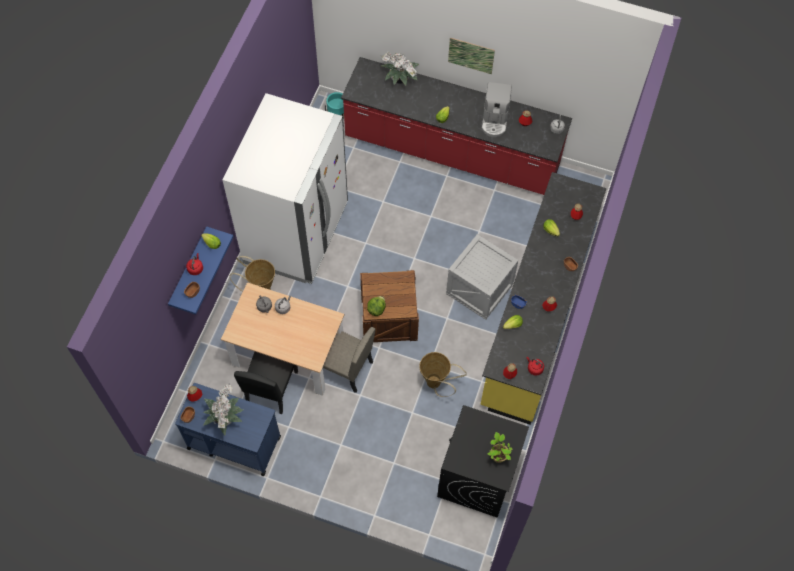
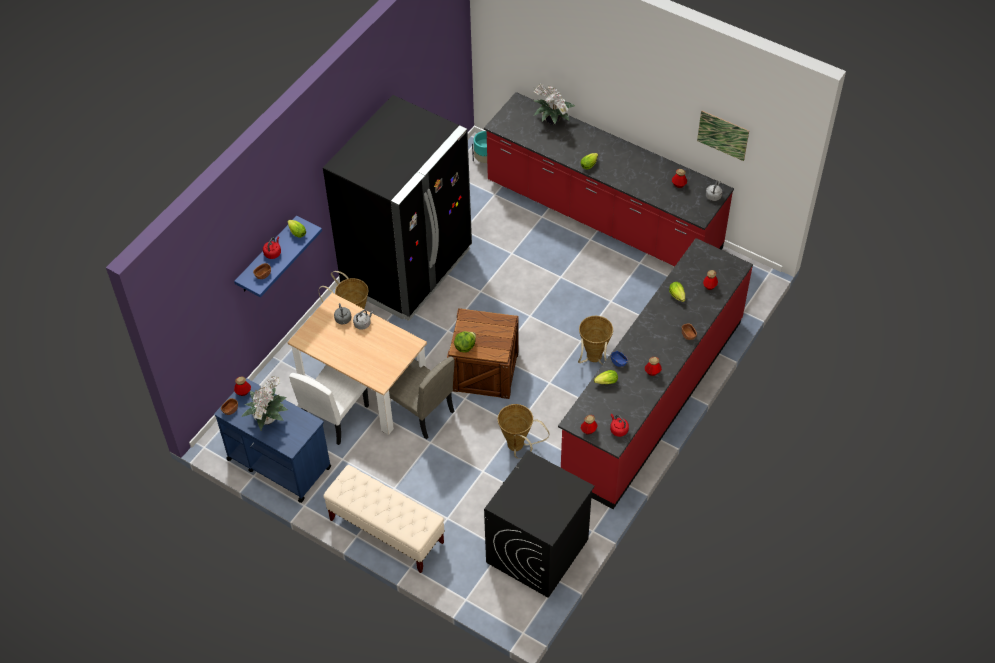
camera: 15 degrees right, 10 degrees down
(271, 387) = (335, 416): black chair -> white chair
(296, 233) = (407, 269): white fridge -> black fridge
(344, 486) = (386, 531): none -> beige bench
(471, 55) = (629, 99): picture -> picture (723, 135)
(478, 289) = (593, 360): crate -> basket
(495, 120) = (646, 176): coffee machine -> none
(498, 455) = (551, 507): potted plant -> none
(536, 315) = (652, 398): yellow counter -> red counter

